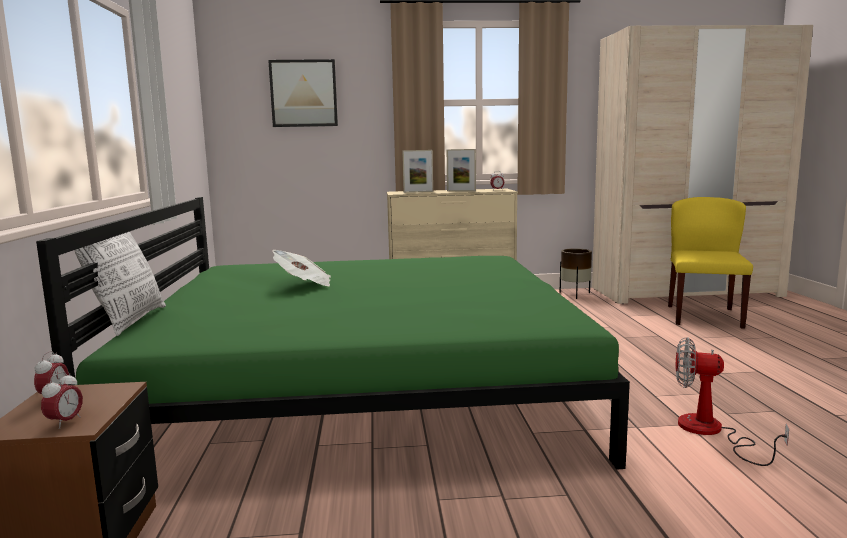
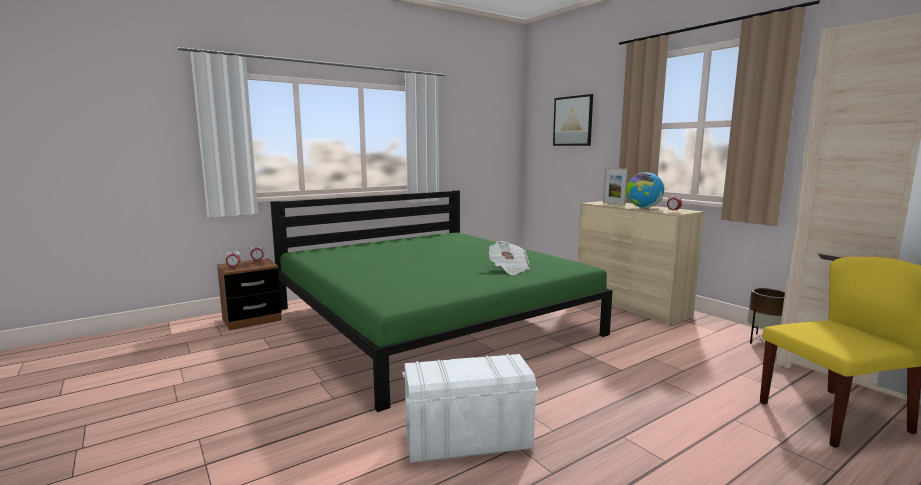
camera: 60 degrees right, 0 degrees up
(128, 321) = (336, 244): pillow -> none
(304, 284) = (427, 249): newspaper -> newspaper (509, 269)
(461, 191) = (643, 208): picture frame -> globe
(711, 432) = (467, 441): fan -> white storage box

